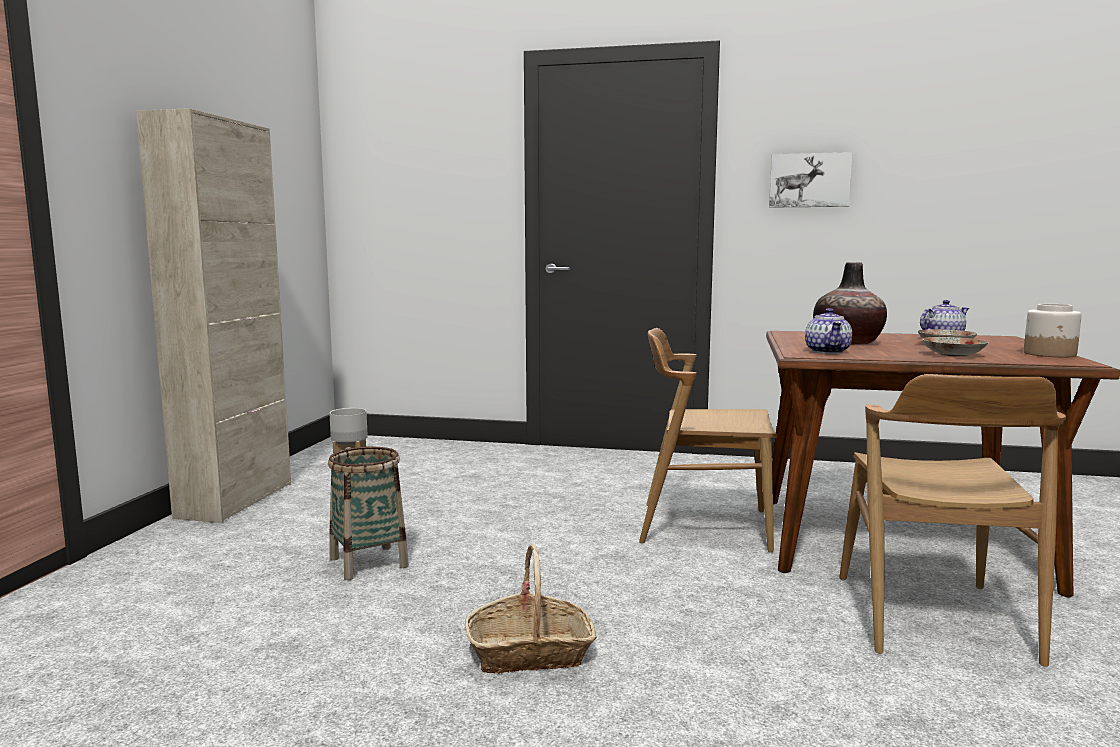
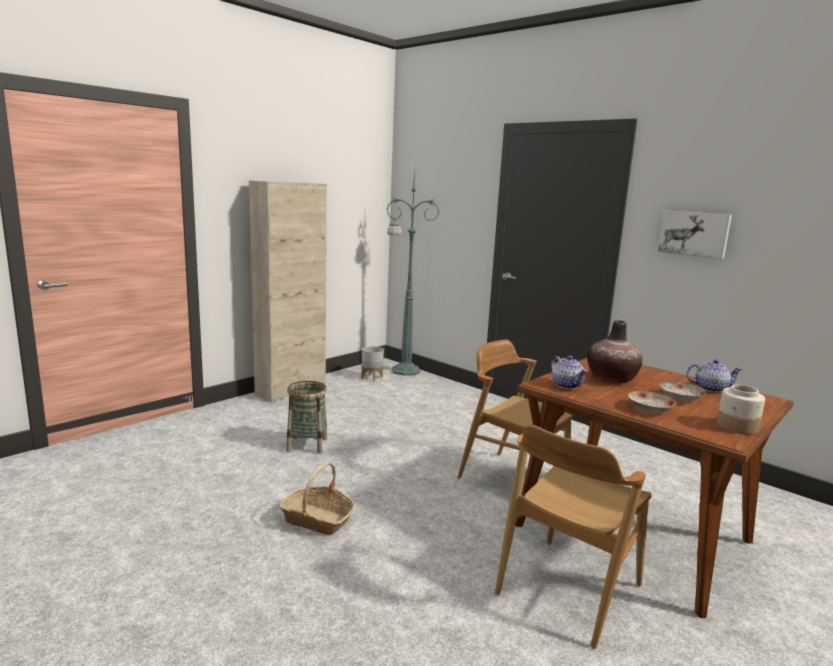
camera: 30 degrees right, 5 degrees up
(387, 442) = (404, 370): none -> green floor lamp
(827, 351) = (567, 385): teapot -> teapot turned 60 degrees counterclockwise

